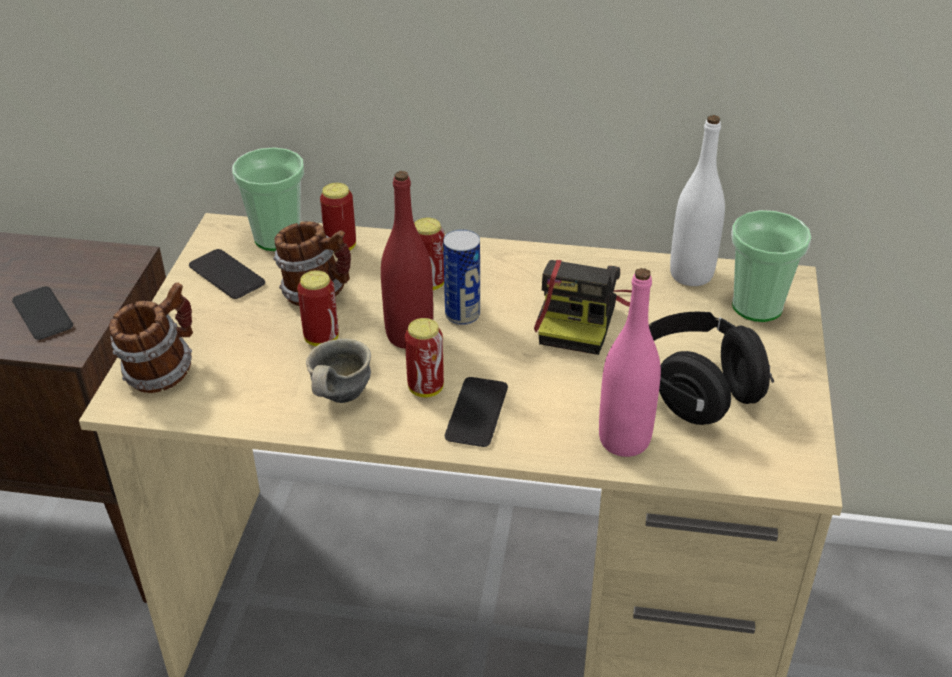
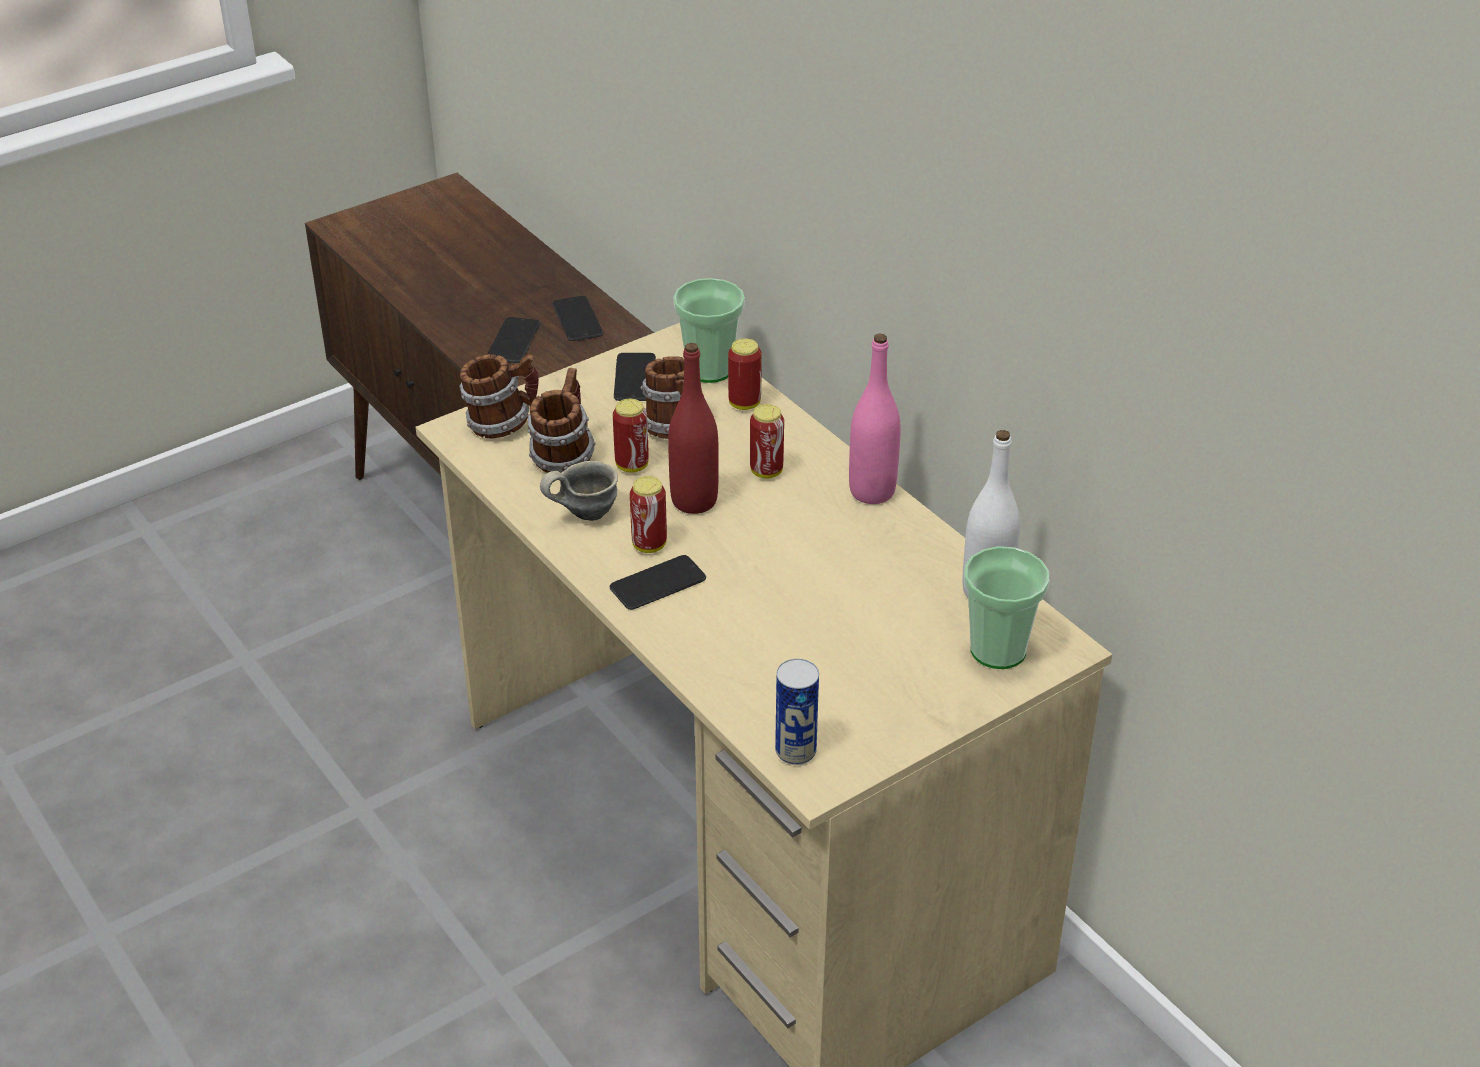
camera: 45 degrees right, 0 degrees up
(79, 269) = (577, 320): none -> phone
(253, 365) = (563, 456): none -> mug
(462, 315) = (754, 510): can -> can (795, 751)
(582, 317) = (842, 568): camera -> none
(624, 440) = (728, 670): pink bottle -> pink bottle (872, 491)
(695, 389) = (839, 673): black headphones -> none

